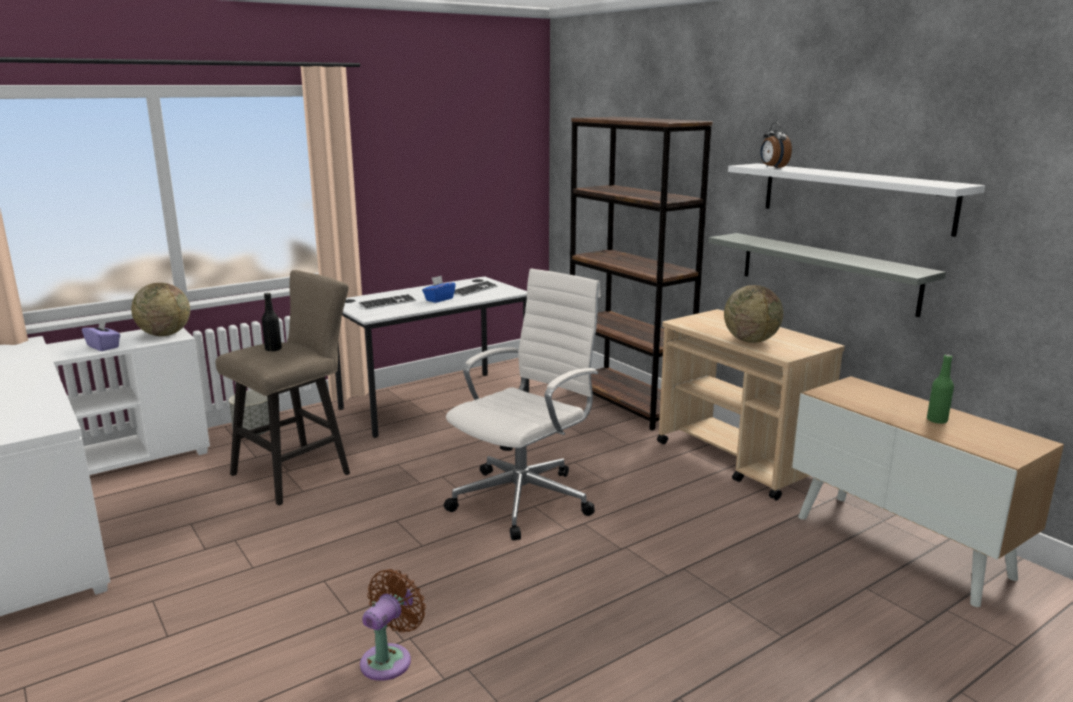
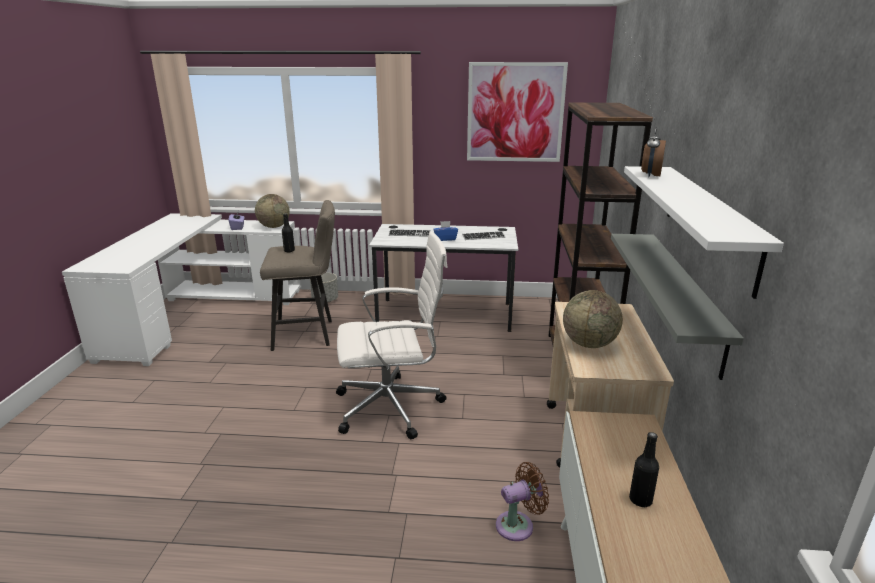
camera: 40 degrees right, 5 degrees up
(389, 659) = (179, 470): brown fan -> brown fan (518, 525)
(464, 139) = (515, 113): none -> picture
(937, 420) = (640, 500): green bottle -> black bottle

